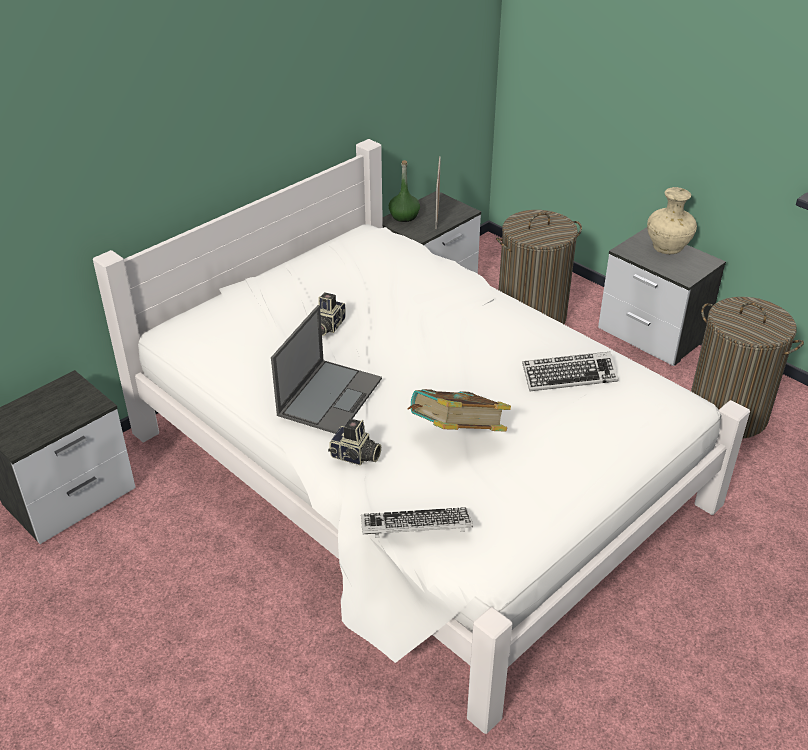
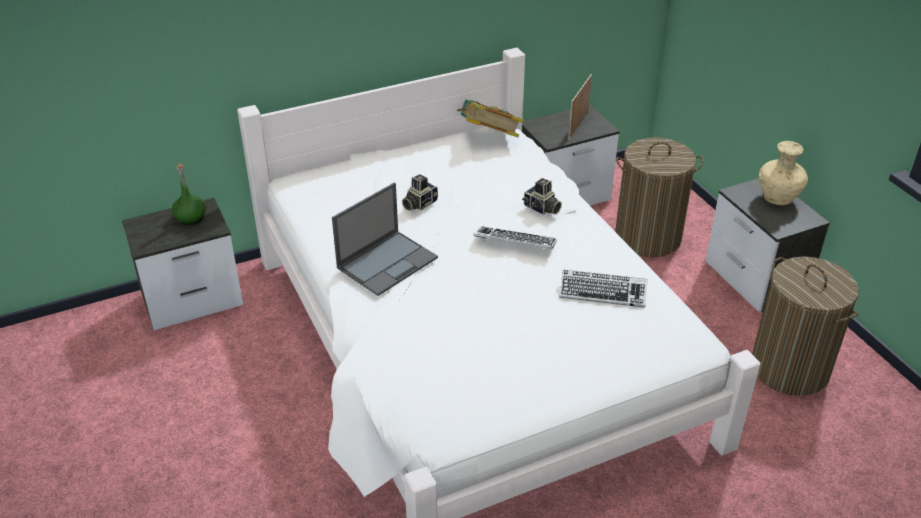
camera: 20 degrees right, 0 degrees up
(355, 456) = (380, 316): camera -> camera (541, 208)
(404, 216) = (547, 122): green bottle -> green bottle (191, 218)
(416, 527) = (396, 385): keyboard -> keyboard (514, 243)
(456, 436) = (473, 320): book -> book (489, 138)

